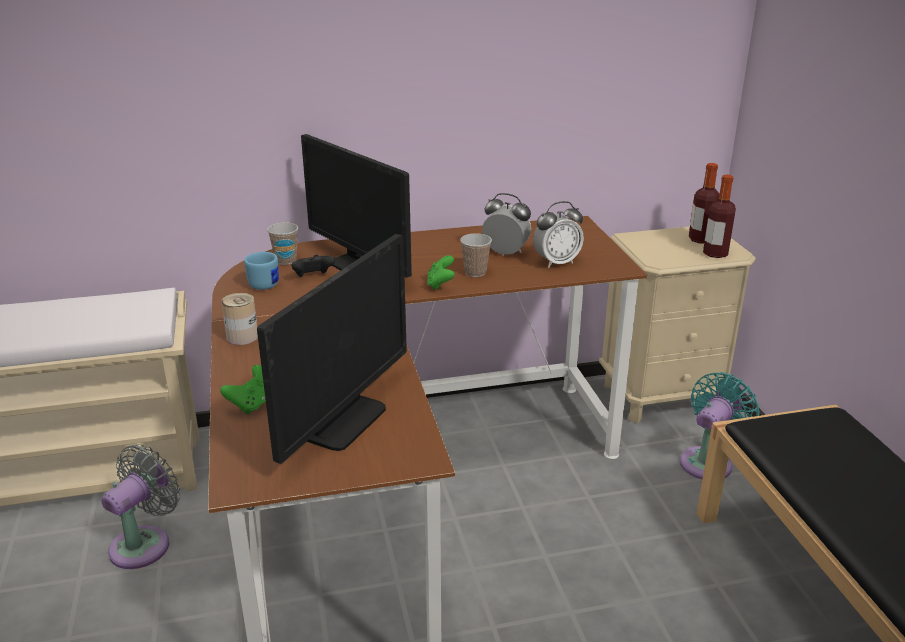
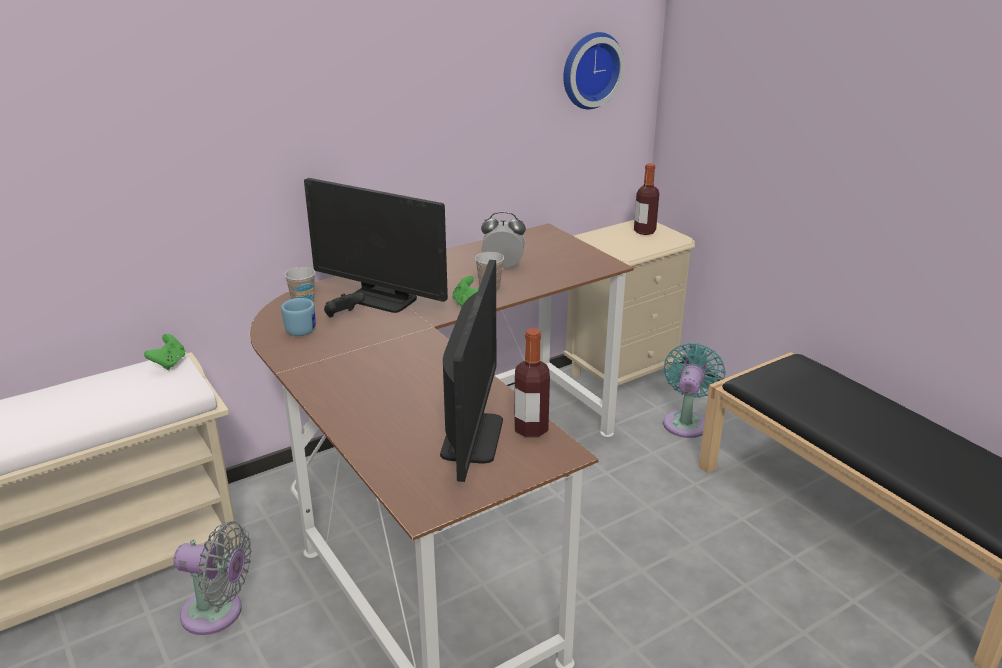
camera: 20 degrees left, 0 degrees up
(145, 543) = (218, 613): grey fan -> grey fan turned 90 degrees clockwise
(242, 337) = (319, 382): can -> none
(253, 404) = (380, 440): green game controller -> green game controller (169, 363)
(556, 262) = (552, 268): alarm clock -> none
(651, 51) = (589, 70): none -> wall clock
(715, 253) = (663, 242): bottle -> bottle (531, 429)

